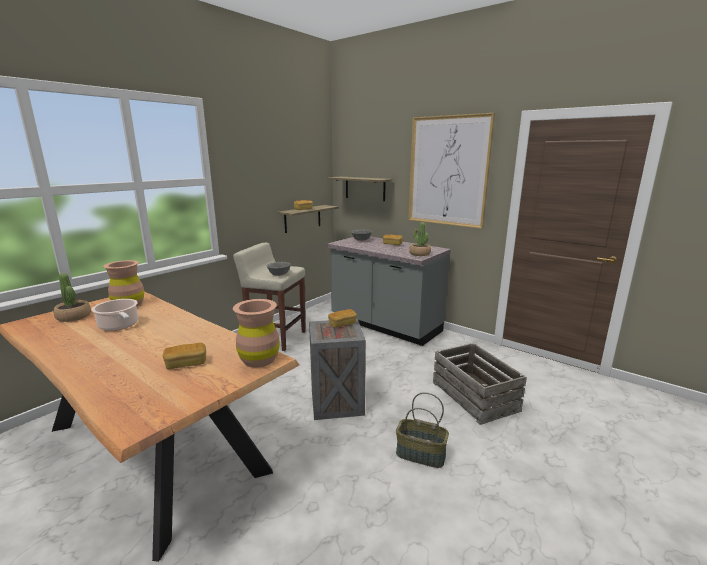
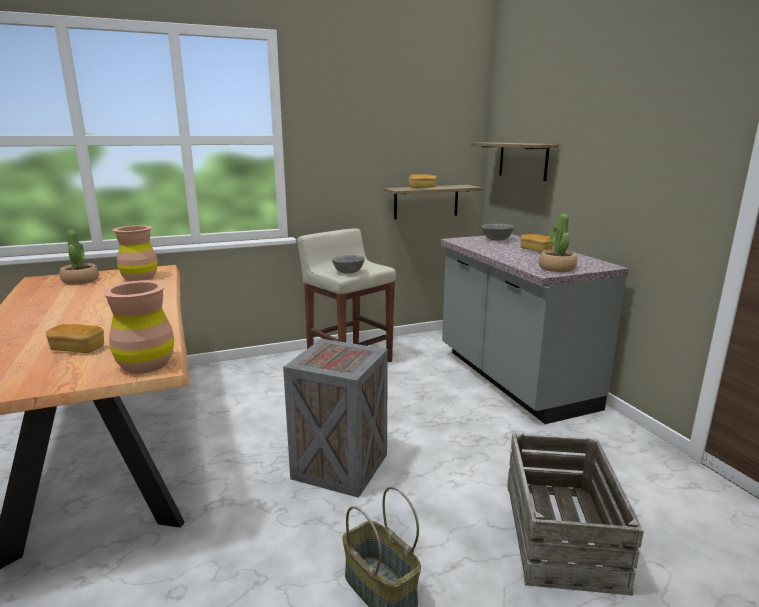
camera: 30 degrees right, 0 degrees up
(119, 326) = (96, 297): cooking pot -> none
(342, 324) = (356, 351): bread -> none
(448, 171) = (640, 128): picture -> none

